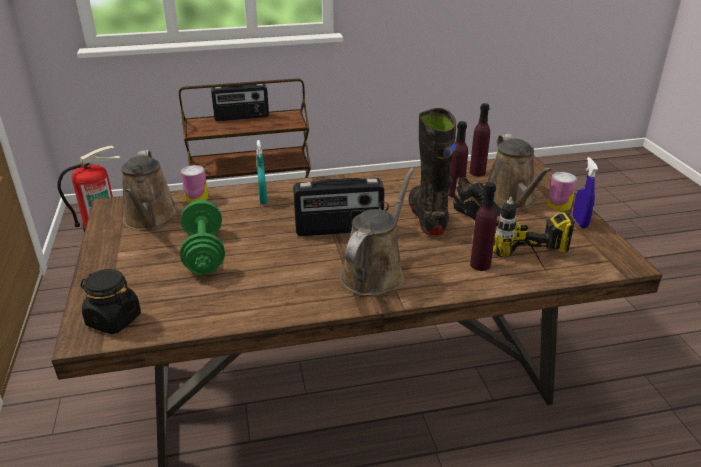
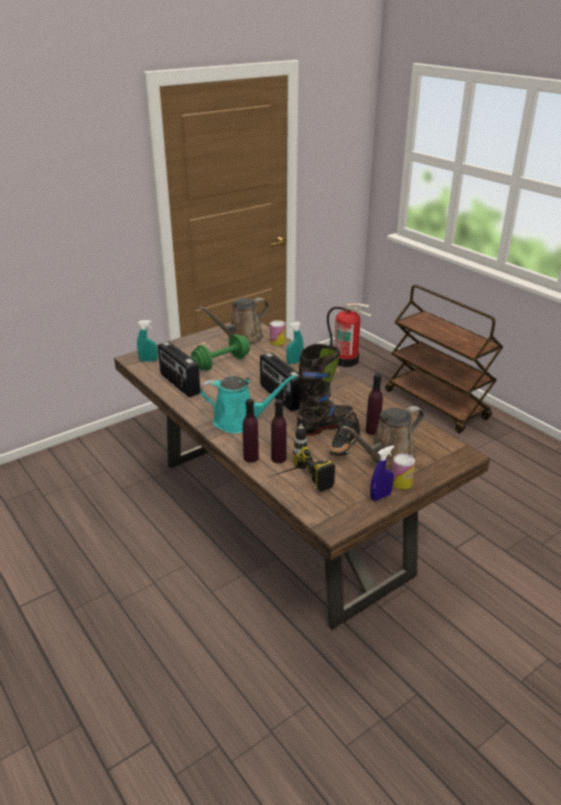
camera: 65 degrees right, 0 degrees up
(113, 320) = (148, 360): black jar -> turquoise spray bottle
(241, 117) = (453, 328): radio -> radio (179, 384)
(375, 273) = (240, 421): brown watering can -> turquoise watering can
(477, 172) = (420, 434): purple bottle -> purple bottle (251, 458)

